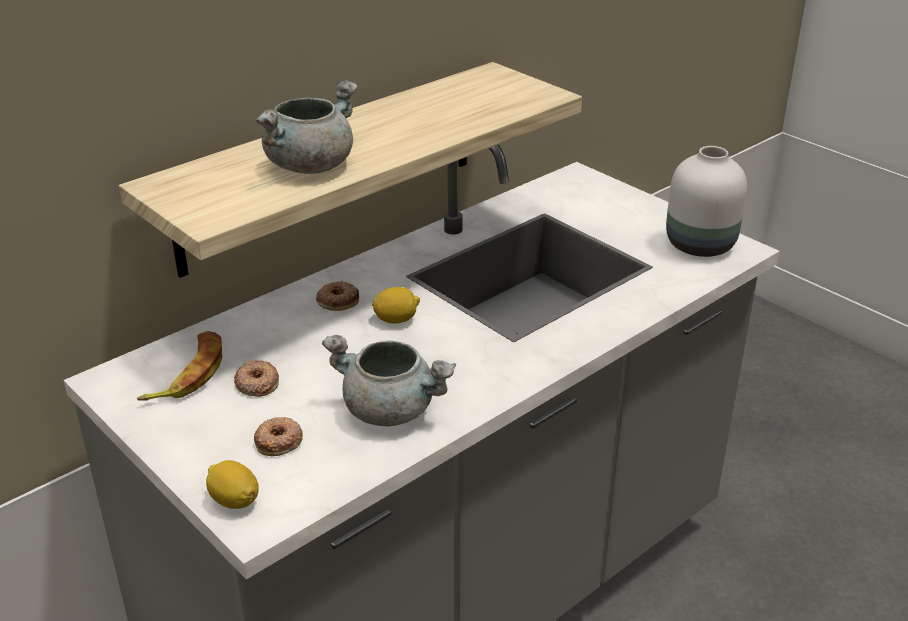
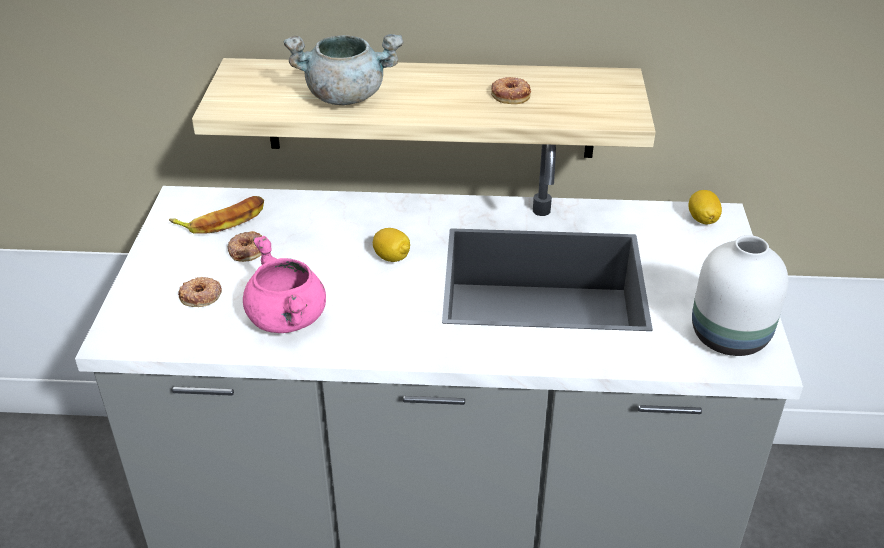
camera: 45 degrees right, 5 degrees up
(234, 501) = (125, 317): lemon -> lemon (702, 219)
(338, 300) = (378, 221): donut -> donut (510, 95)
(391, 410) = (289, 319): grey cooking pot -> pink cooking pot

